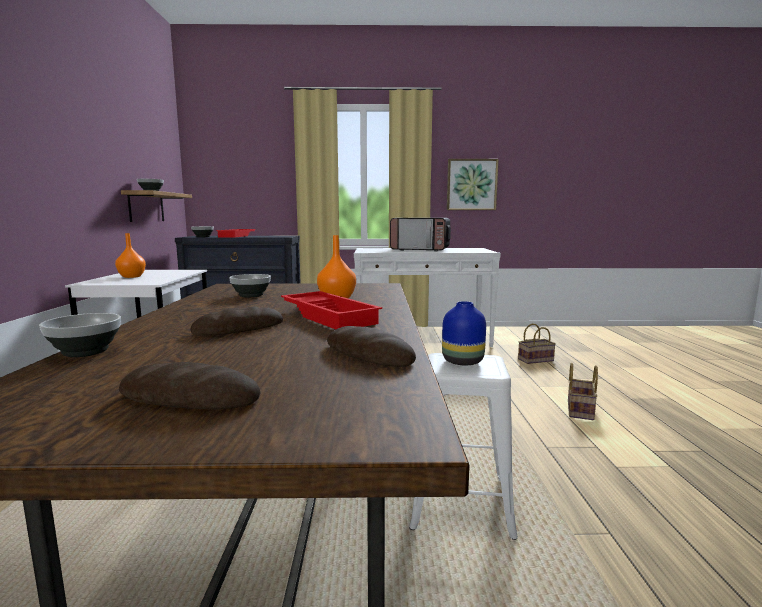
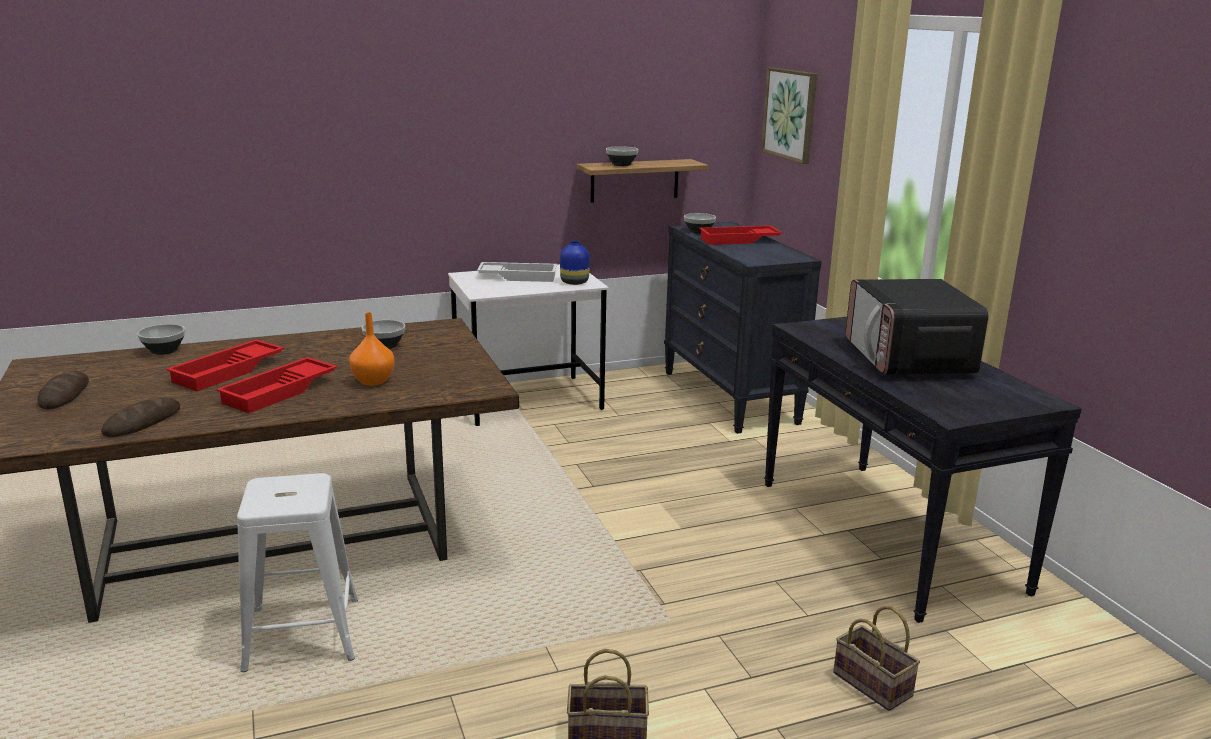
camera: 70 degrees right, 10 degrees up
(132, 276) = (518, 276): orange vase -> white tray
(239, 329) = (228, 372): bread -> red tray
(422, 338) = (887, 535): white console table -> black console table
(464, 362) = (292, 491): blue vase -> blue vase (574, 282)
(471, 185) = (1127, 239): picture -> picture (790, 114)

